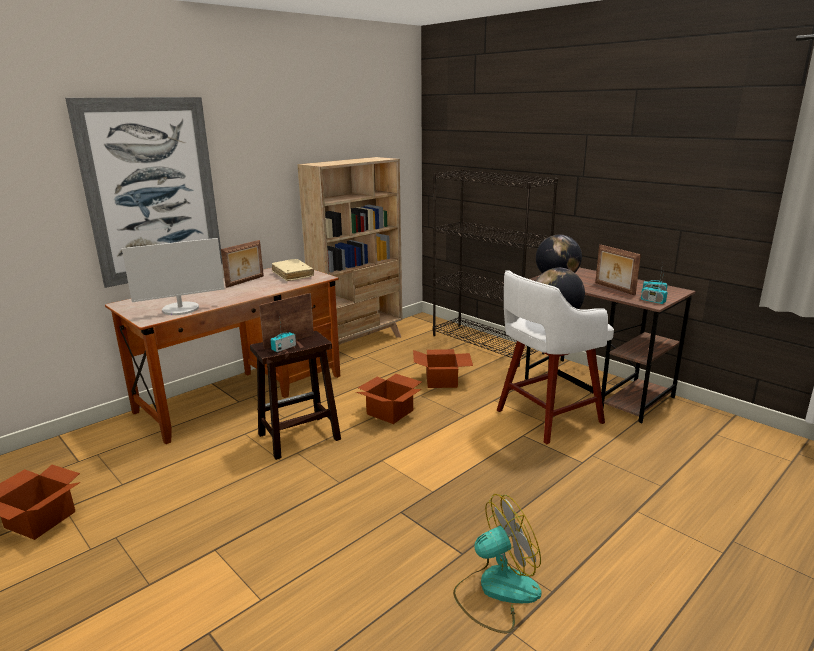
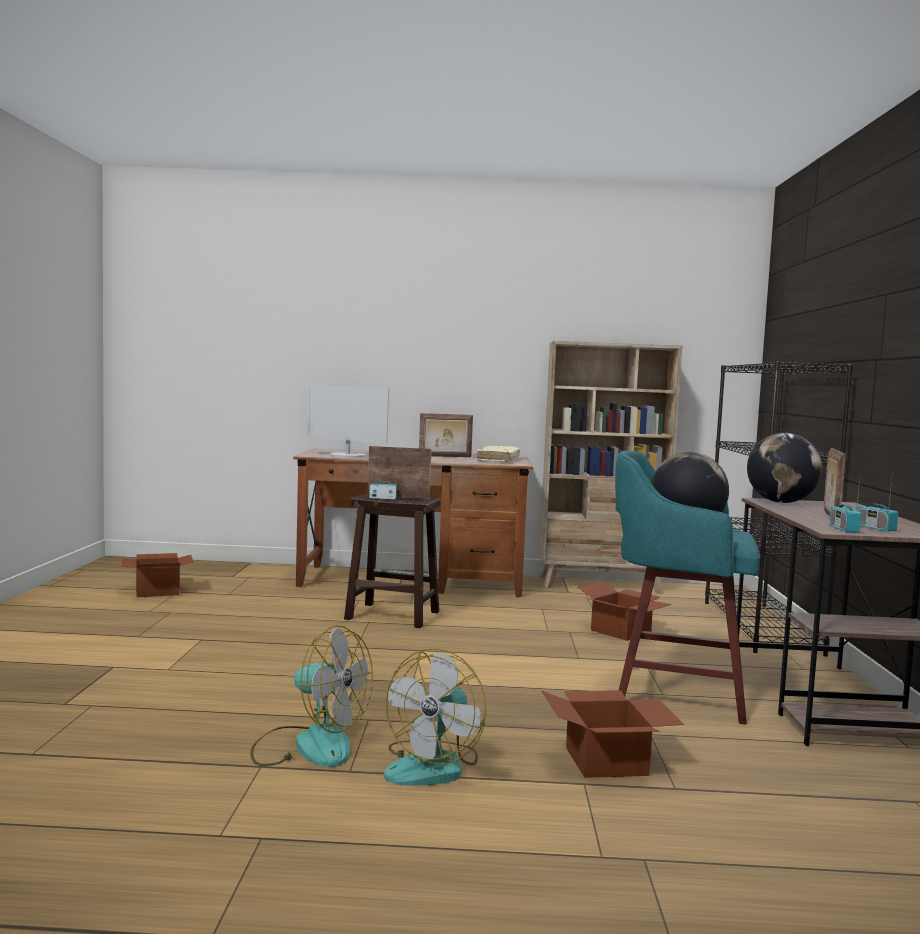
camera: 45 degrees right, 15 degrees down
(152, 190) = (382, 350): picture -> none
(391, 412) = (509, 630): cardboard box -> cardboard box (609, 762)
(546, 417) = (674, 692): white stool -> turquoise stool
(572, 552) = (434, 765): none -> fan

